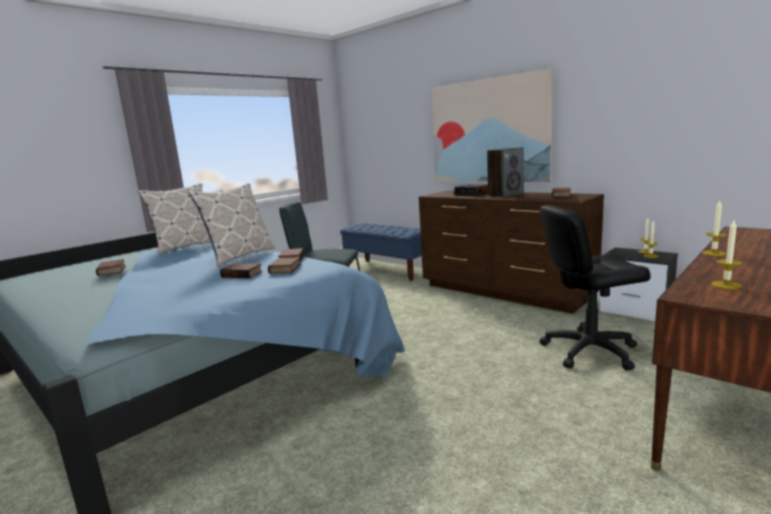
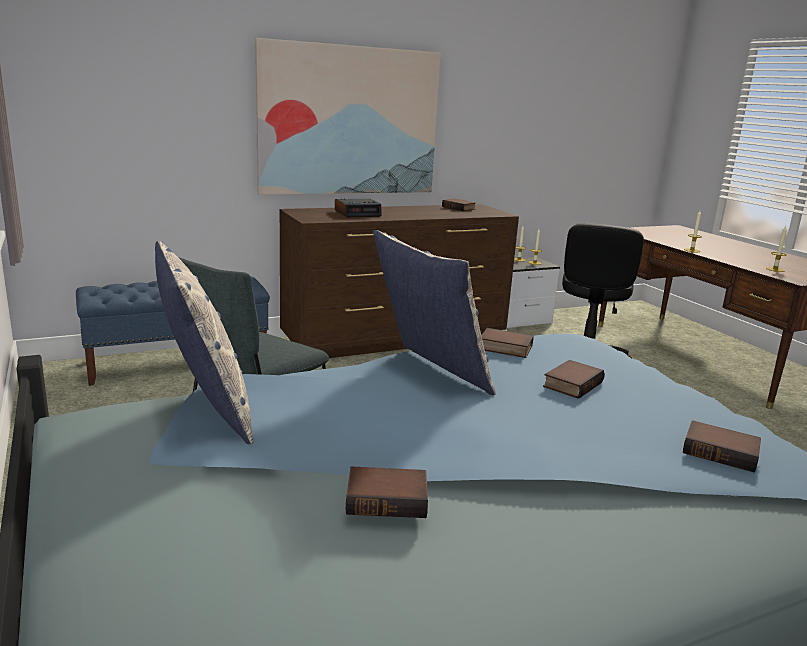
camera: 70 degrees left, 5 degrees up
(286, 269) = (567, 358): book -> book (721, 452)
(505, 195) = (406, 212): speaker -> none

